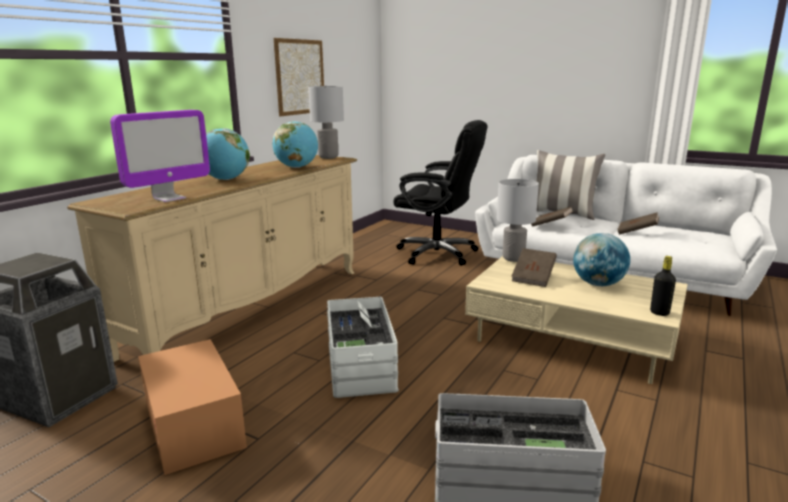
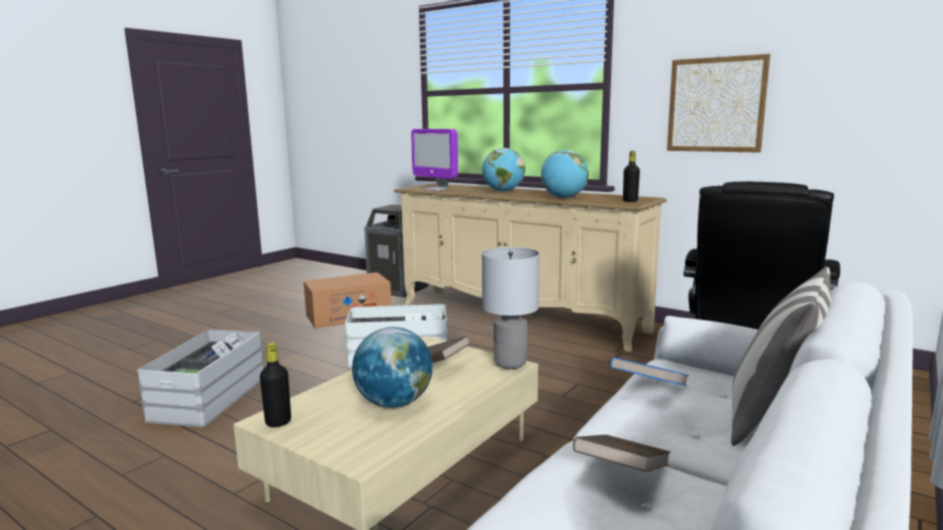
camera: 95 degrees right, 5 degrees down
(328, 158) = (630, 201): grey table lamp -> black bottle
(551, 225) = (648, 389): brown book -> blue book

